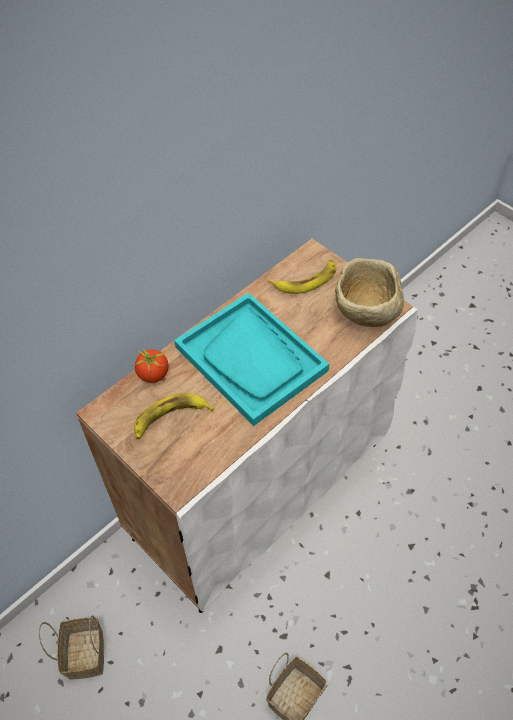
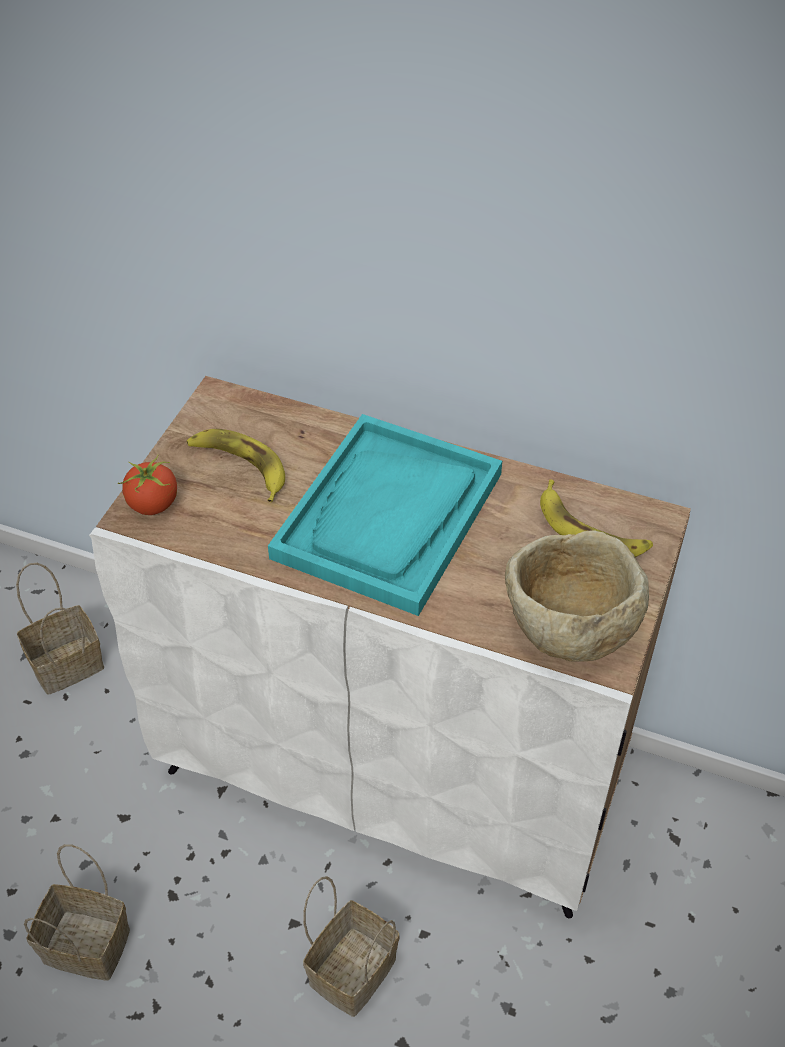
camera: 65 degrees right, 5 degrees down
(153, 375) = (303, 423): tomato -> tomato (153, 505)
(364, 554) = (353, 968): none -> basket

